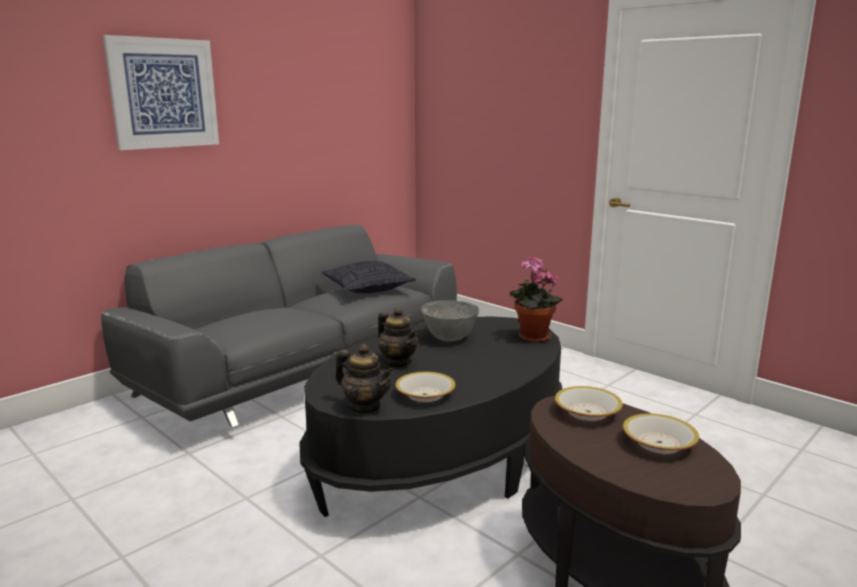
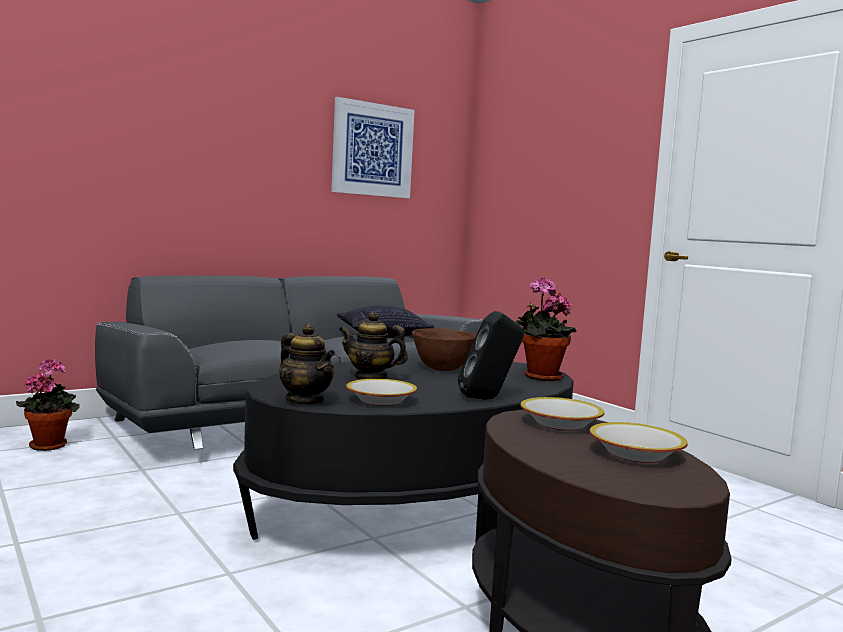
camera: 10 degrees right, 10 degrees down
(86, 436) = (50, 445): none -> potted plant
(164, 93) = (195, 113): picture -> picture (372, 150)
(398, 362) = (370, 378): teapot -> teapot turned 135 degrees clockwise
(449, 338) = (443, 369): grey bowl -> brown bowl
(507, 377) = (488, 399): none -> black speaker

